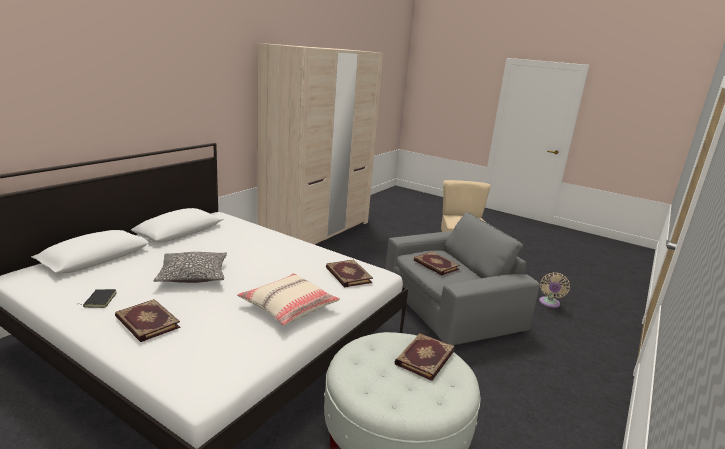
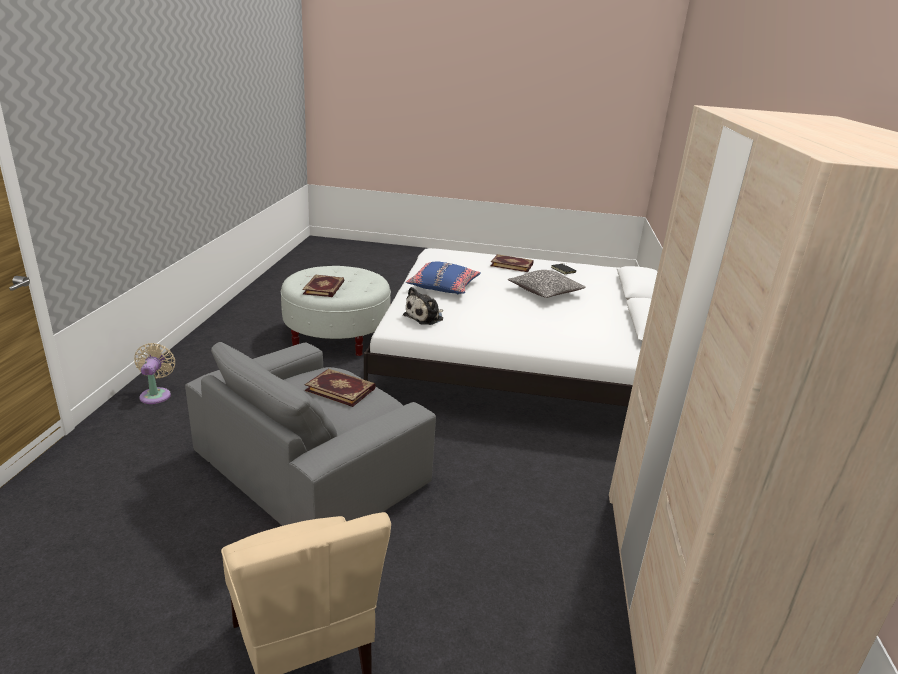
camera: 155 degrees right, 5 degrees up
(289, 307) = (443, 286): beige pillow -> blue pillow
(347, 275) = (425, 317): book -> plush toy
(549, 303) = (121, 529): beige fan -> beige fan (156, 394)

